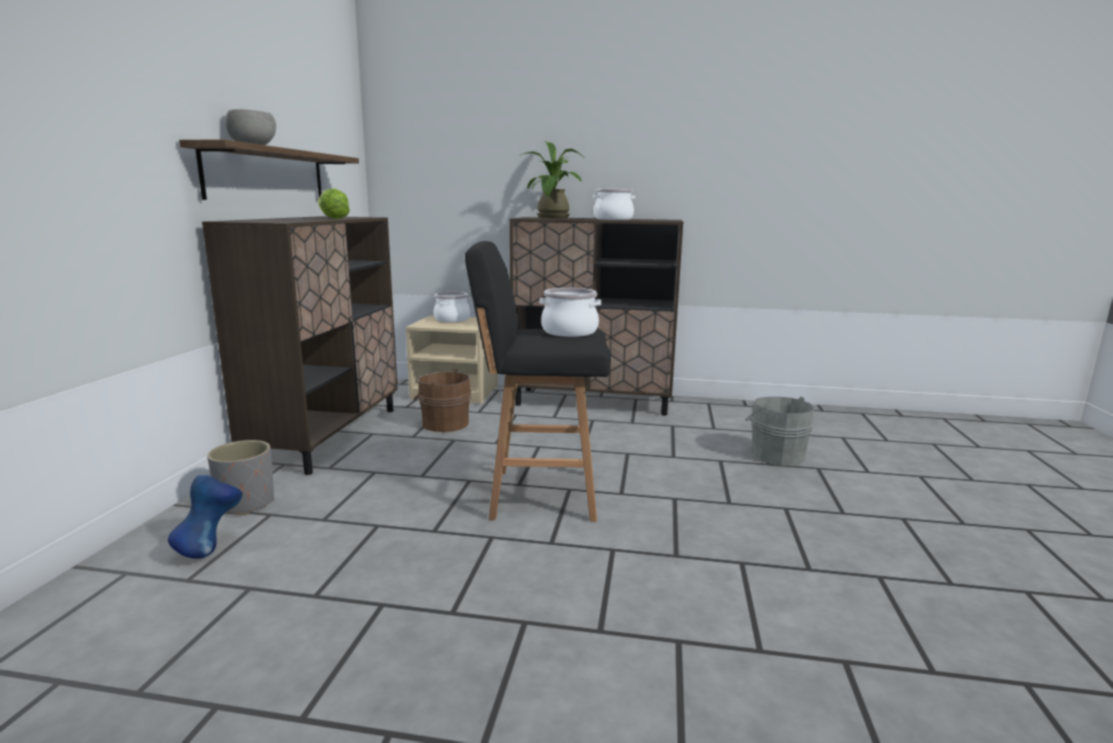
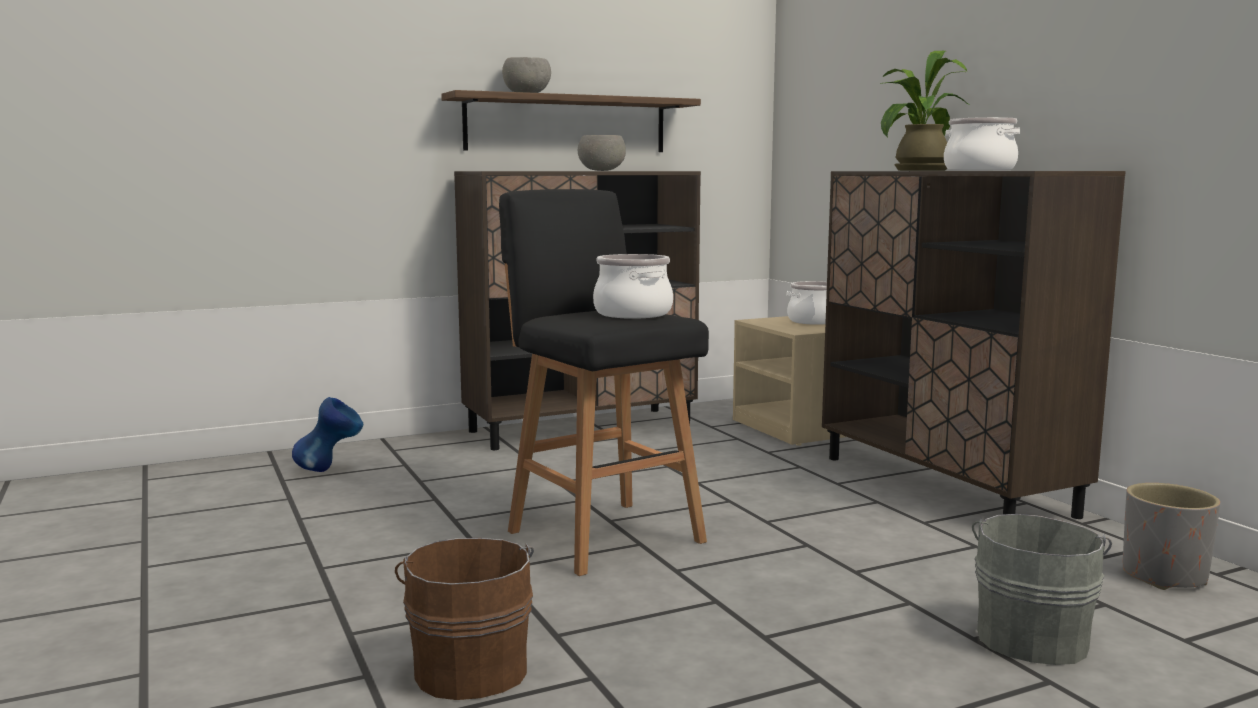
camera: 55 degrees right, 5 degrees down
(246, 504) = (411, 453): grey planter -> grey planter (1164, 576)
(332, 218) = (601, 170): lettuce -> grey bowl
(443, 423) = (700, 450): brown bucket -> brown bucket (470, 668)

